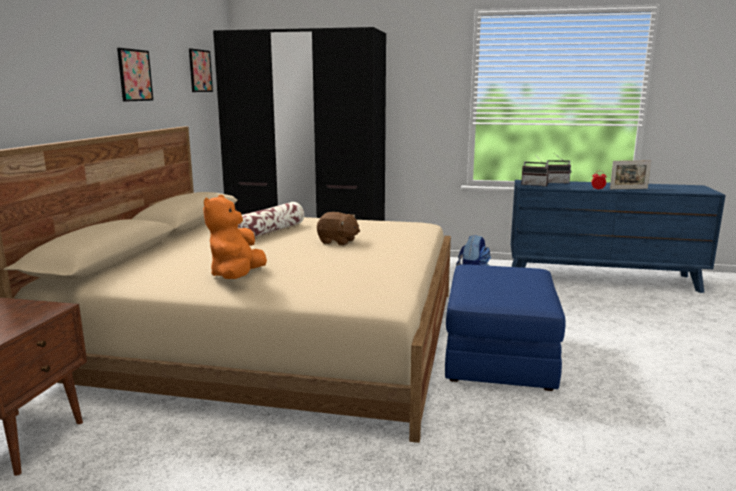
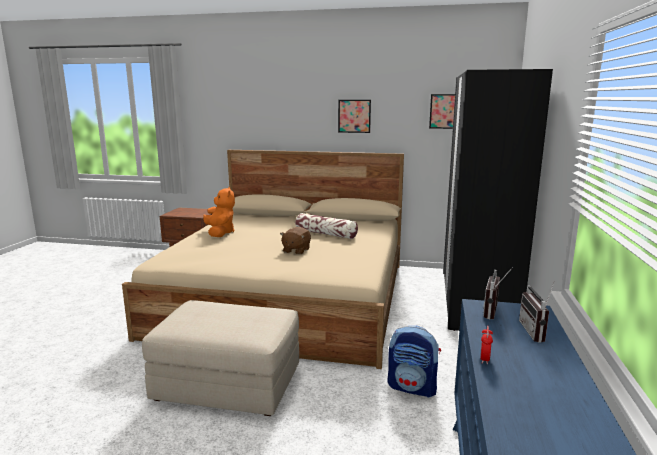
camera: 90 degrees right, 0 degrees up
(237, 276) = (220, 233): orange plush toy -> orange plush toy turned 60 degrees clockwise
(498, 355) = (229, 383): blue ottoman -> beige ottoman
(628, 189) = (510, 395): picture frame -> none

